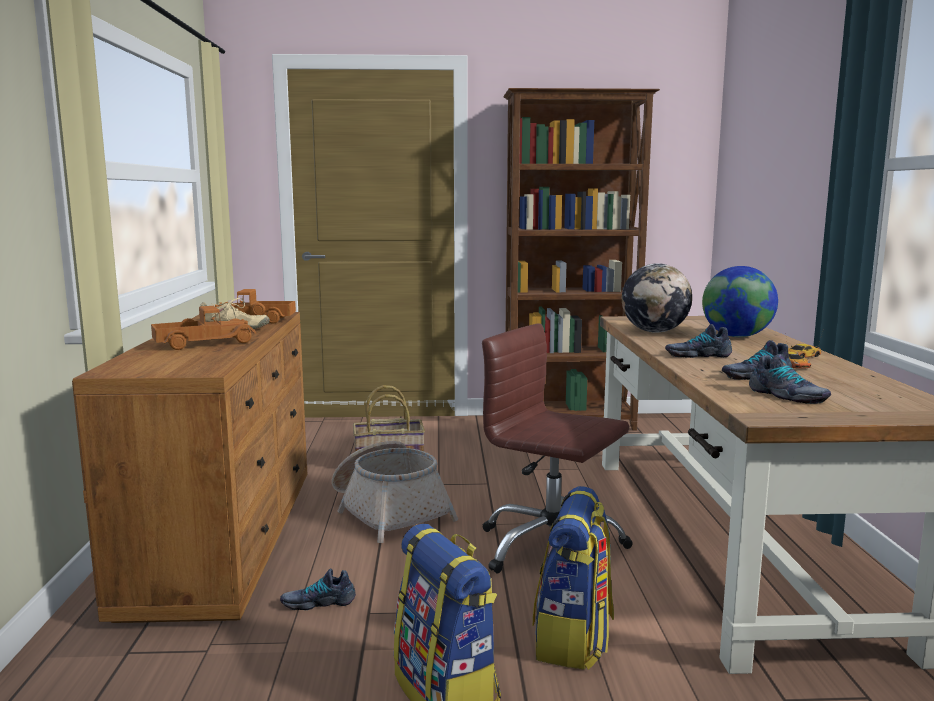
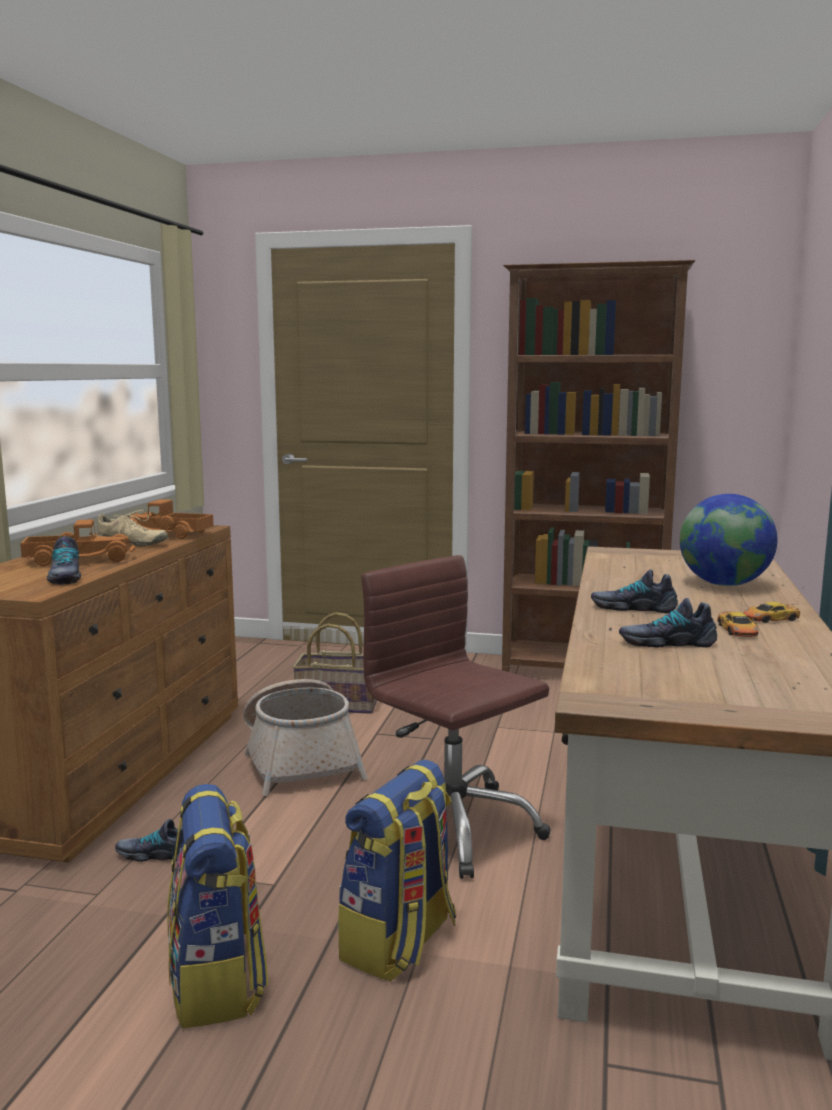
camera: 15 degrees right, 0 degrees up
(654, 332) = (625, 571): globe -> none
(786, 396) = (667, 674): shoe -> shoe (64, 577)

